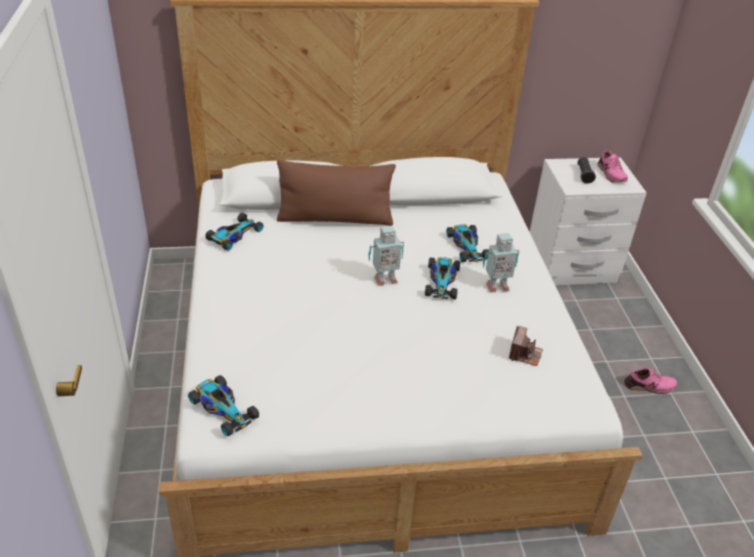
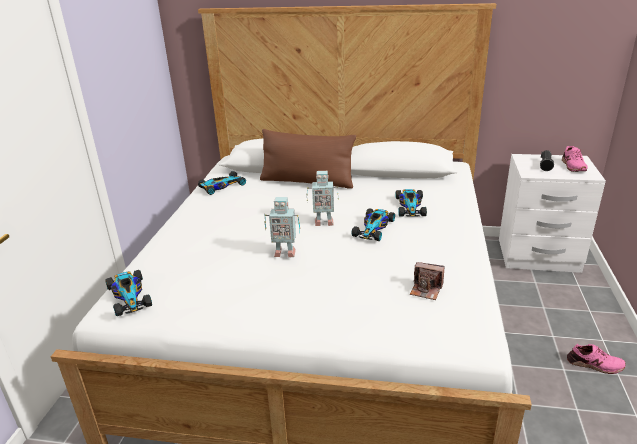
camera: 20 degrees right, 10 degrees down
(496, 286) = (423, 236): toy robot -> toy robot (284, 252)
(524, 354) = (426, 290): camera -> camera turned 75 degrees clockwise

